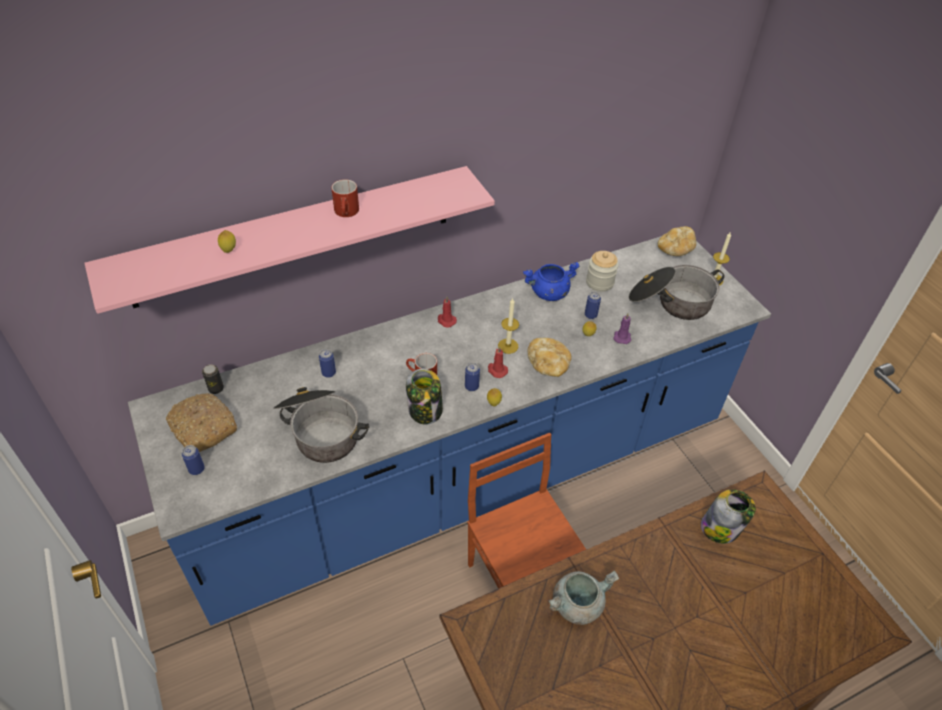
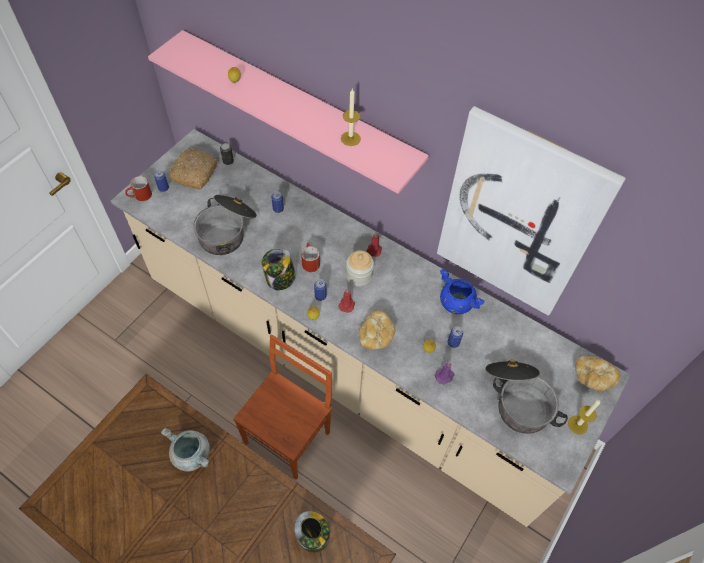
camera: 60 degrees right, 10 degrees up
(347, 213) = (316, 117): red mug -> red mug (140, 196)
(465, 477) = (348, 361): blue counter -> beige counter
(508, 346) = (377, 300): candle -> candle (350, 138)
(564, 160) = (518, 217): none -> picture
(599, 282) = (498, 333): jar -> jar (359, 276)

